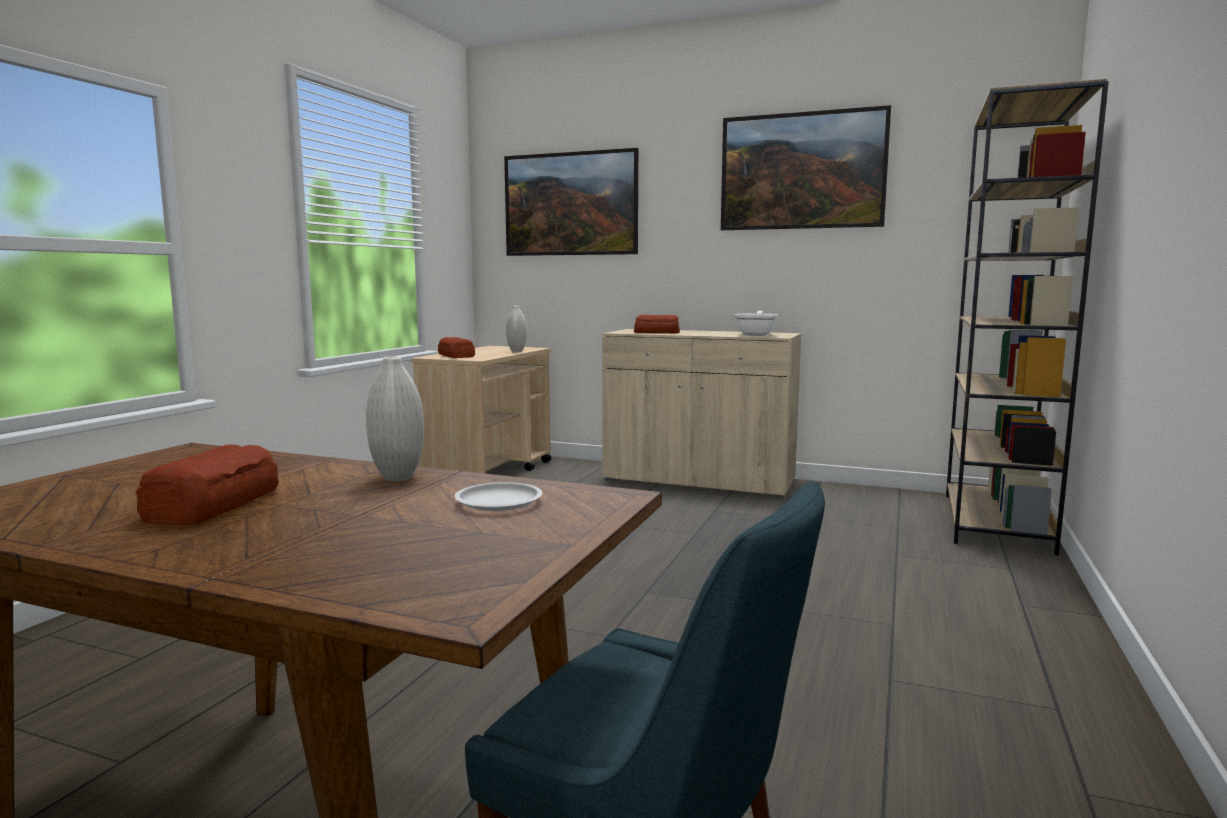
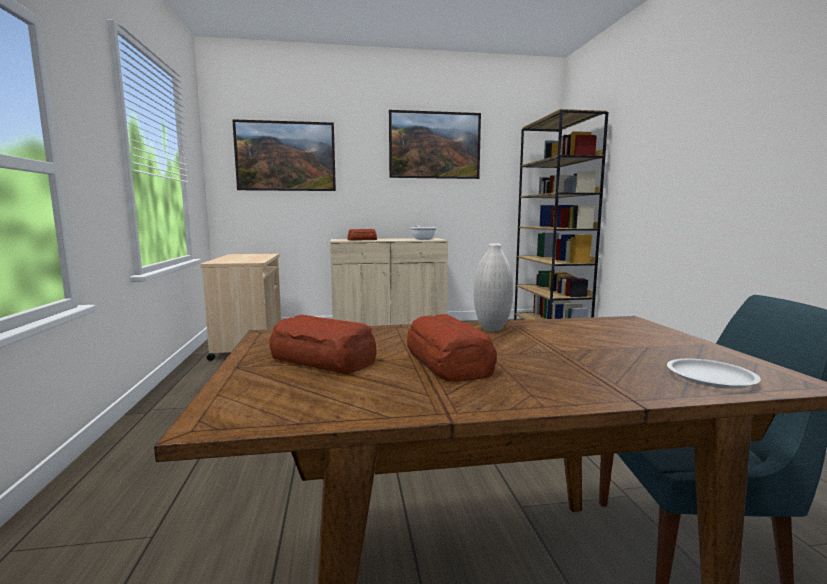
camera: 30 degrees left, 0 degrees up
(456, 356) = (232, 261): bread -> bread (324, 360)
(498, 502) = (593, 331): white plate -> white plate (710, 378)
(516, 351) = (265, 256): white vase -> none

